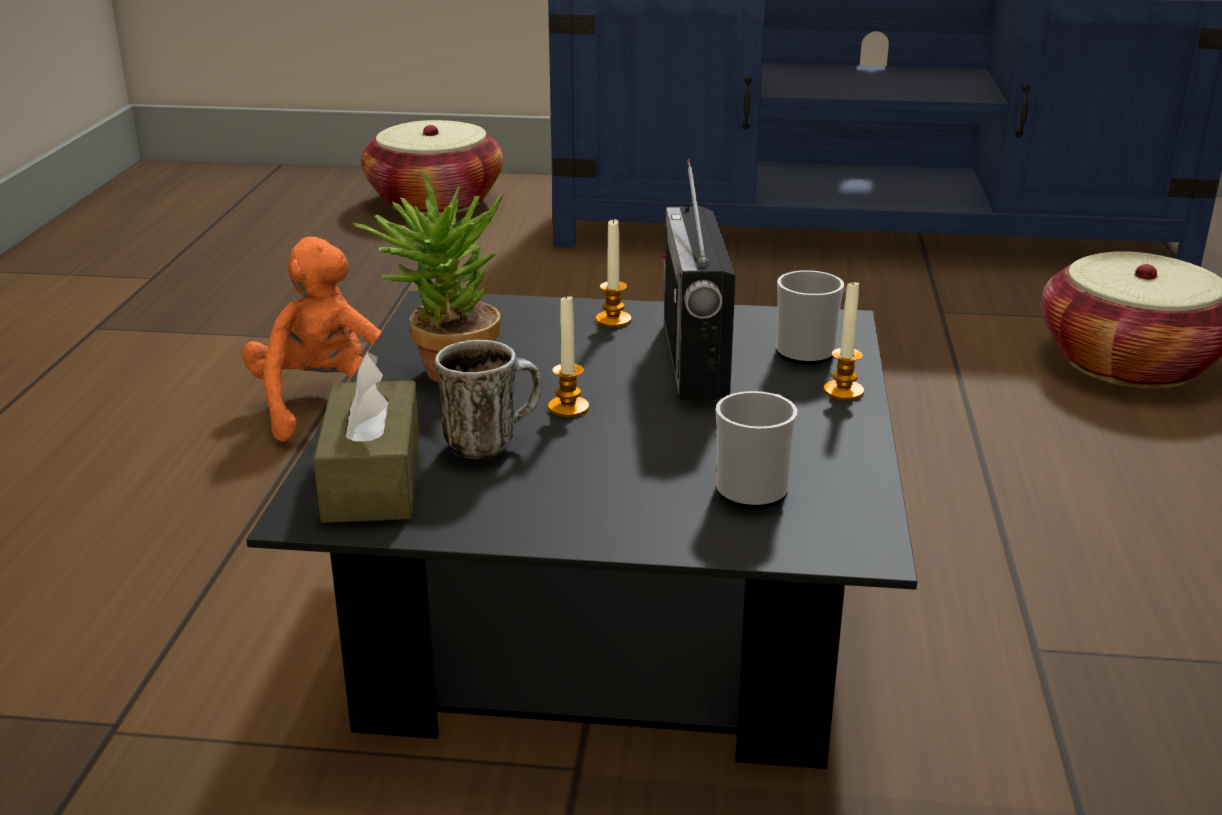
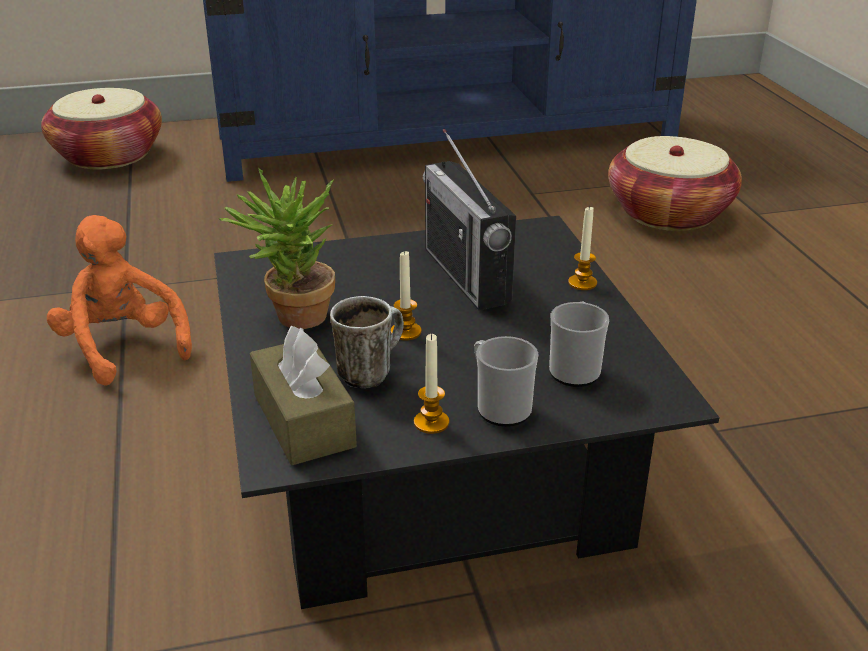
camera: 20 degrees left, 5 degrees up
(613, 320) = (388, 253): candle -> candle (431, 422)
(801, 349) = (533, 254): mug -> mug (499, 407)

